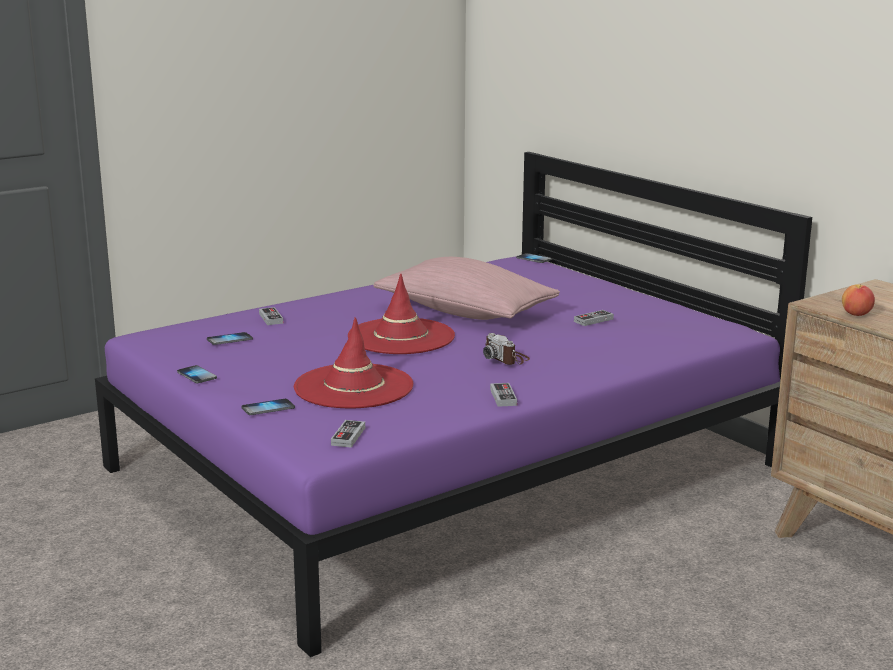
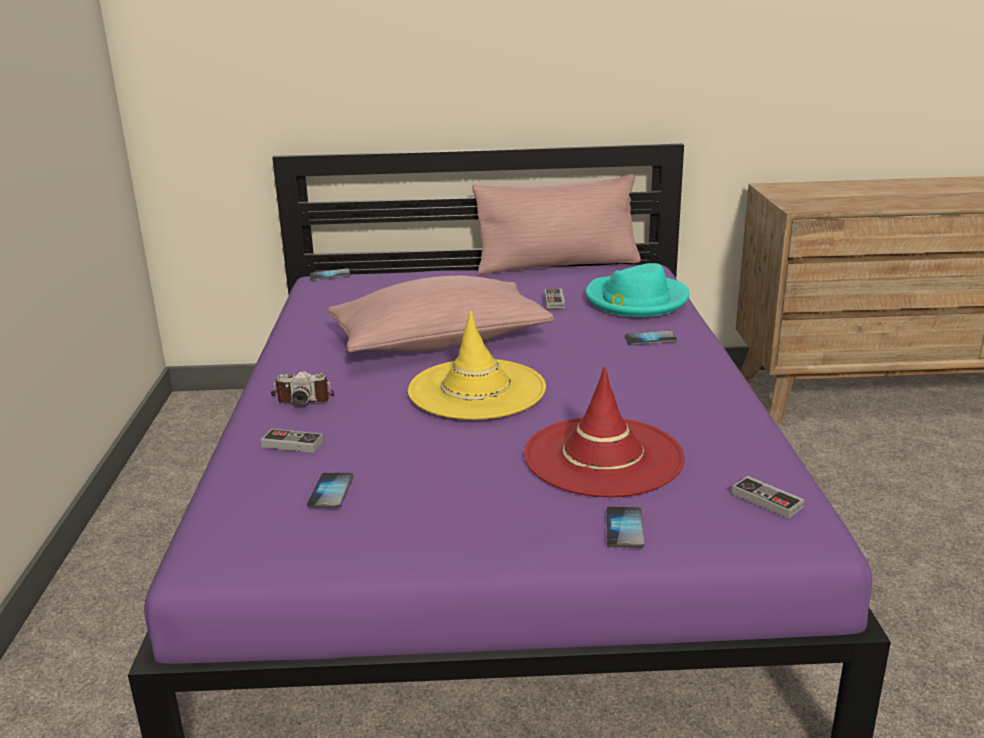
camera: 55 degrees left, 5 degrees up
(196, 376) = (441, 552): phone -> phone (650, 339)
(401, 337) = (477, 390): red hat -> yellow hat
(503, 397) = (714, 392): game controller -> none
(506, 358) = (608, 361): camera -> camera (304, 397)
(642, 341) = (635, 300): none -> turquoise hat
(687, 306) = (557, 265): none -> pink pillow
(856, 314) = (839, 206): apple -> none

